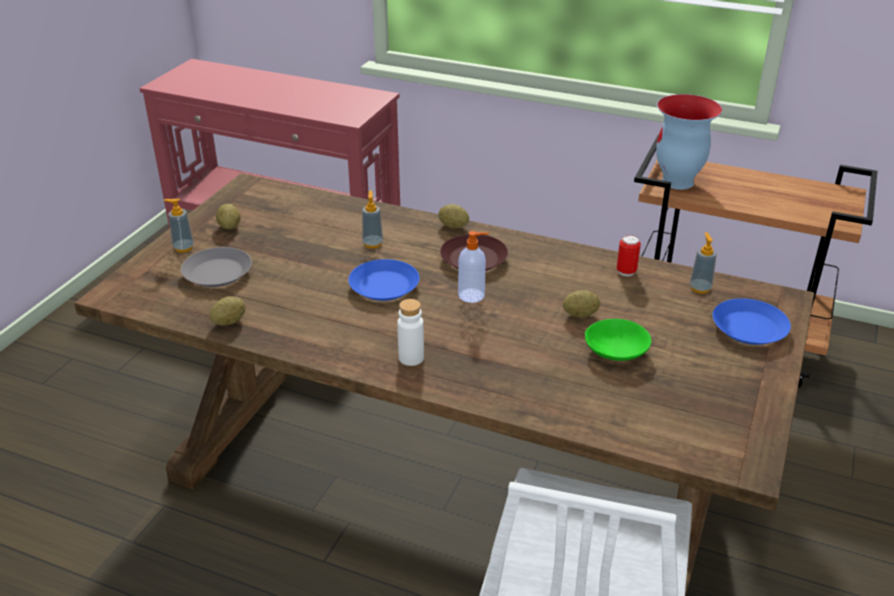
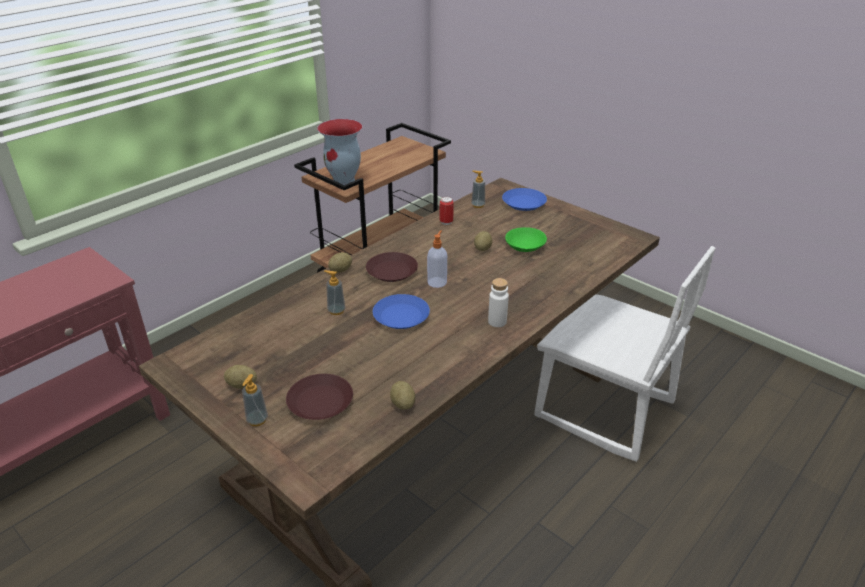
camera: 70 degrees left, 0 degrees up
(217, 273) = (319, 402): grey plate -> brown plate

